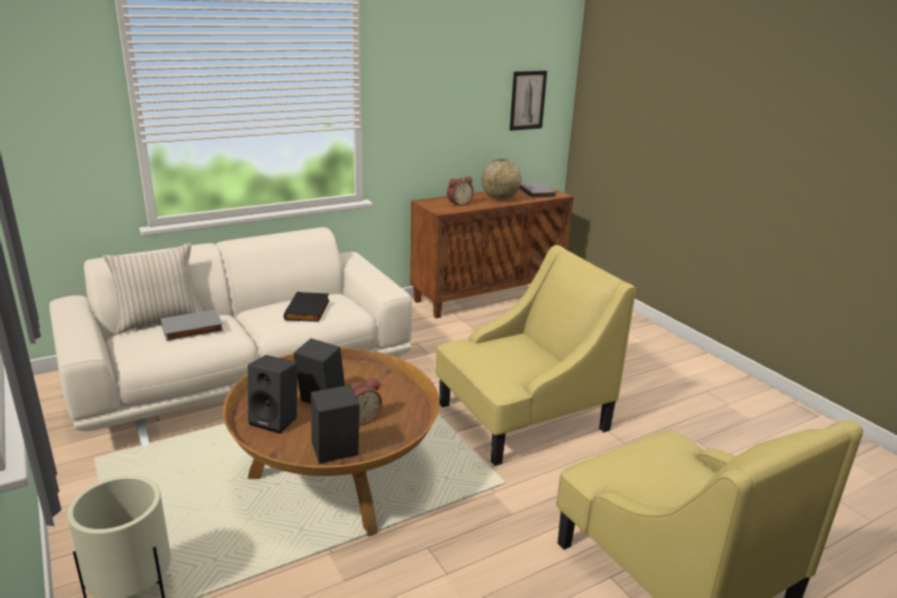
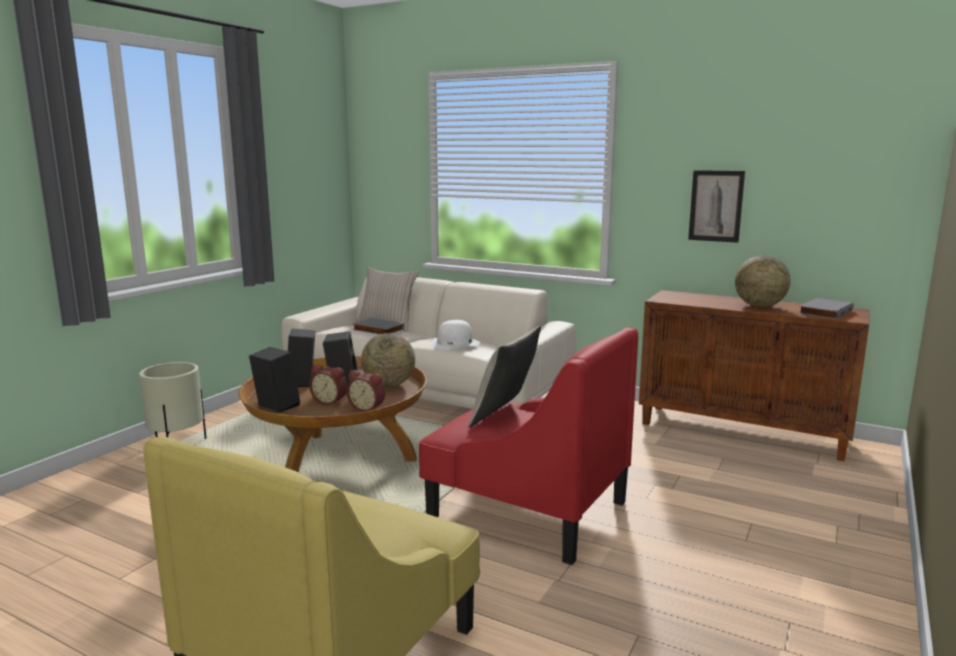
camera: 60 degrees right, 10 degrees down
(308, 310) = (454, 343): black book -> white hat
(351, 377) = (389, 385): none -> globe
(458, 203) = (697, 300): alarm clock -> alarm clock (367, 408)
(496, 350) = (505, 414): none -> beige pillow
(522, 417) = (526, 509): yellow armchair -> red armchair
(527, 100) = (845, 191): picture -> picture (716, 206)

